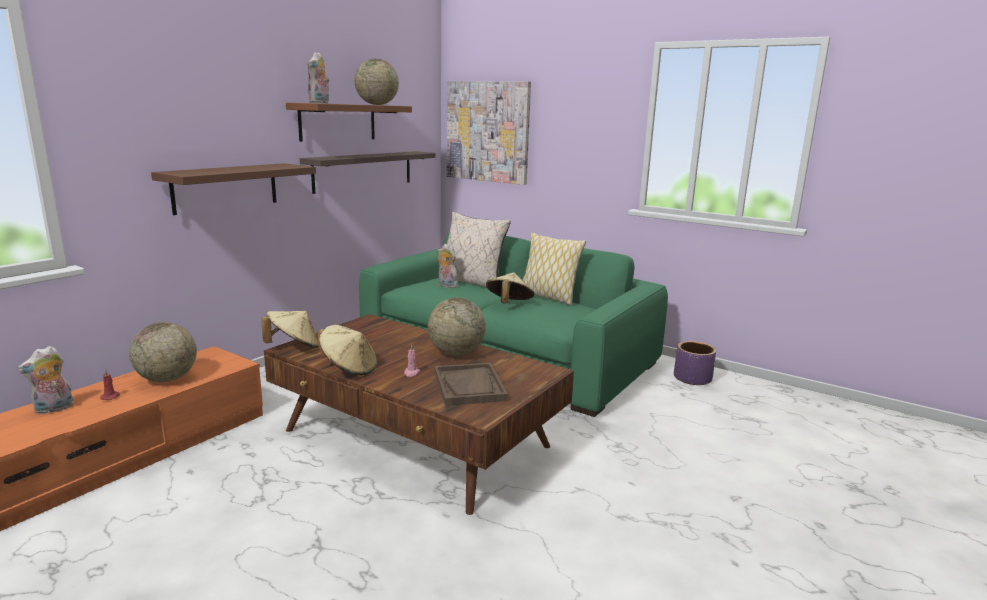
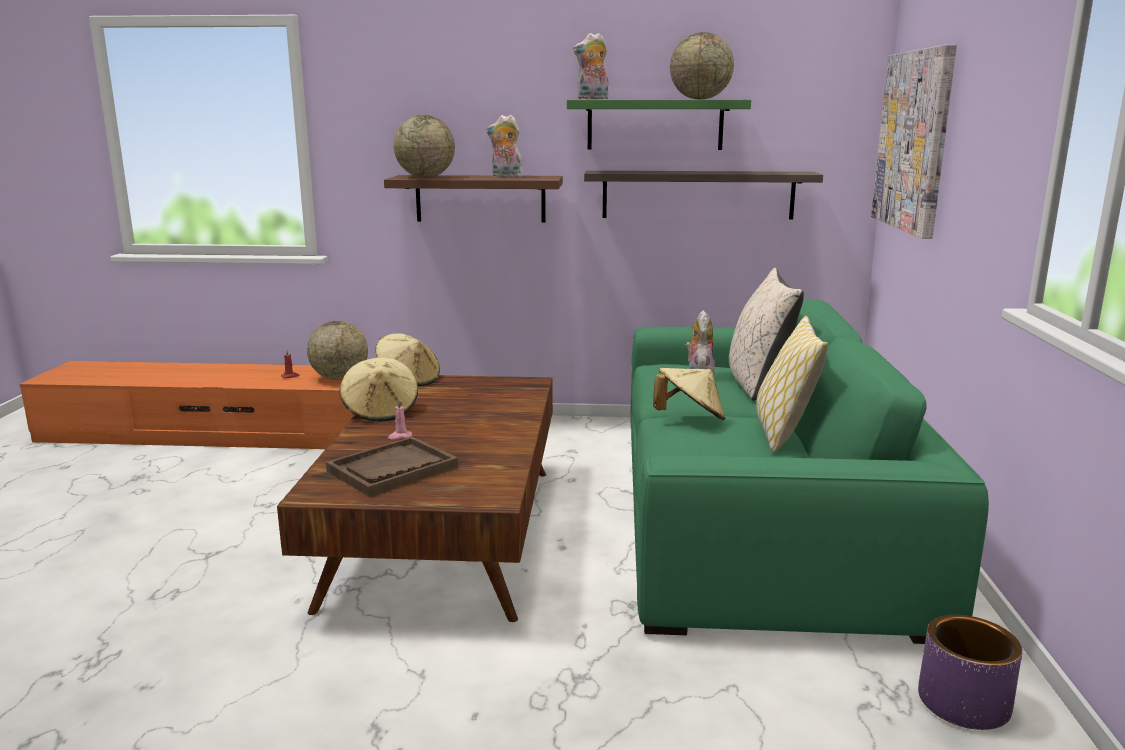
camera: 60 degrees right, 0 degrees up
(54, 409) = (255, 371): plush toy -> plush toy (505, 177)
(338, 122) = (655, 125): brown shelf -> green shelf
(456, 353) = (486, 440): globe -> globe (425, 177)

